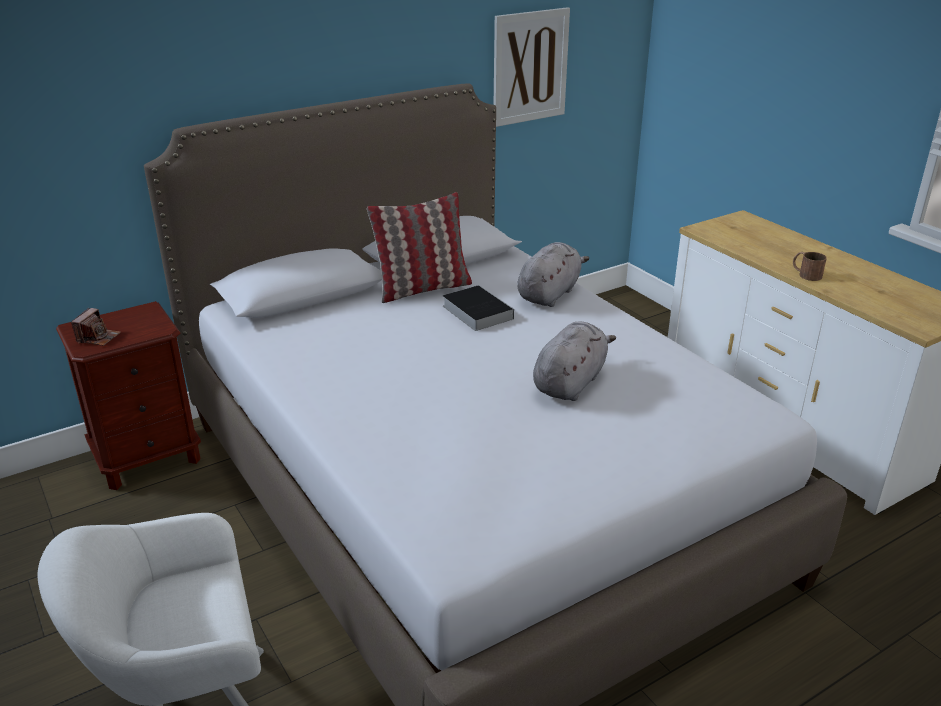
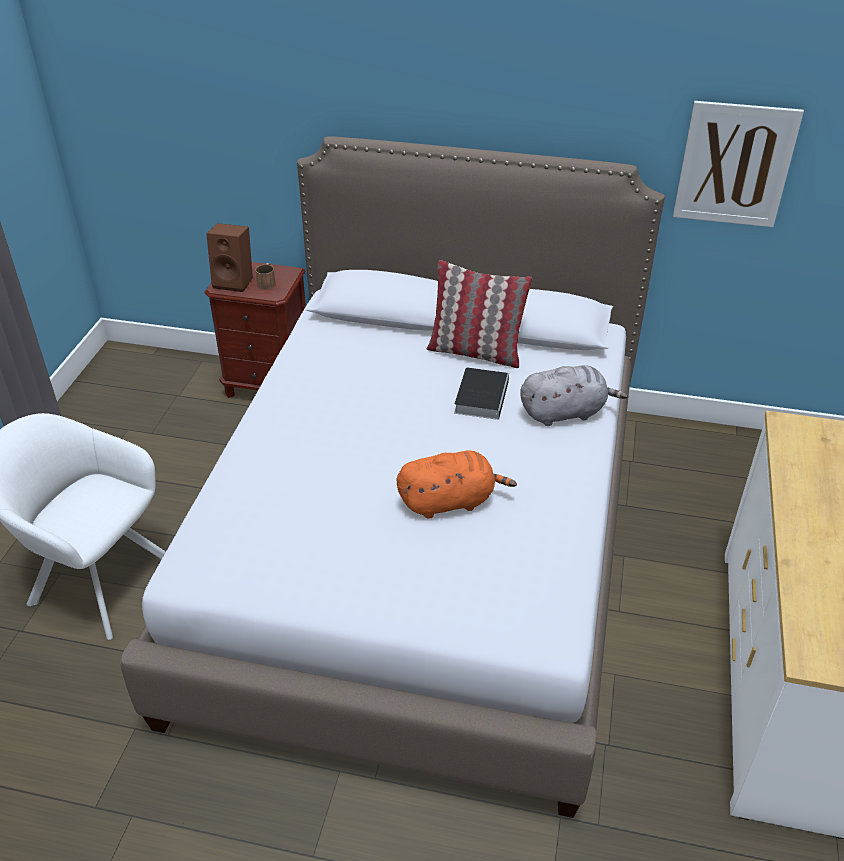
camera: 45 degrees right, 10 degrees up
(98, 337) = (235, 281): camera -> brown speaker
(570, 382) = (450, 501): grey plush toy -> orange plush toy
(805, 274) = (800, 532): brown mug -> brown mug (267, 282)

